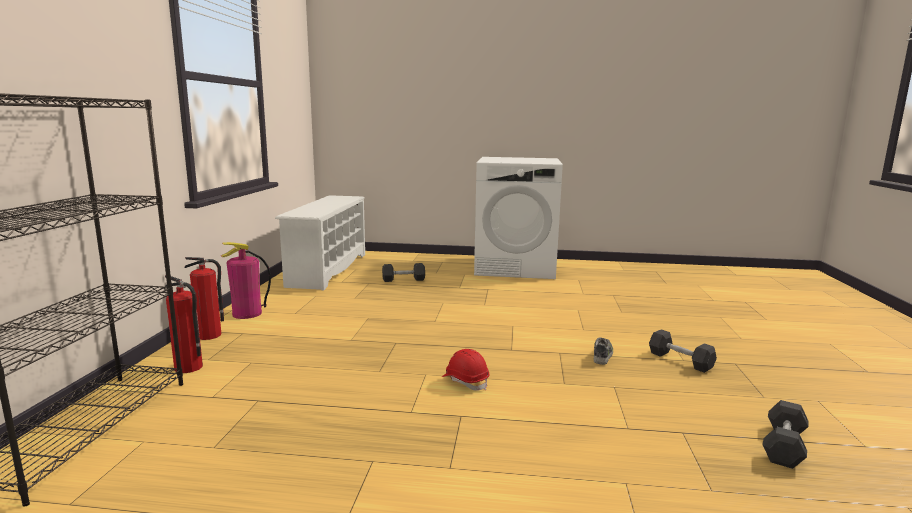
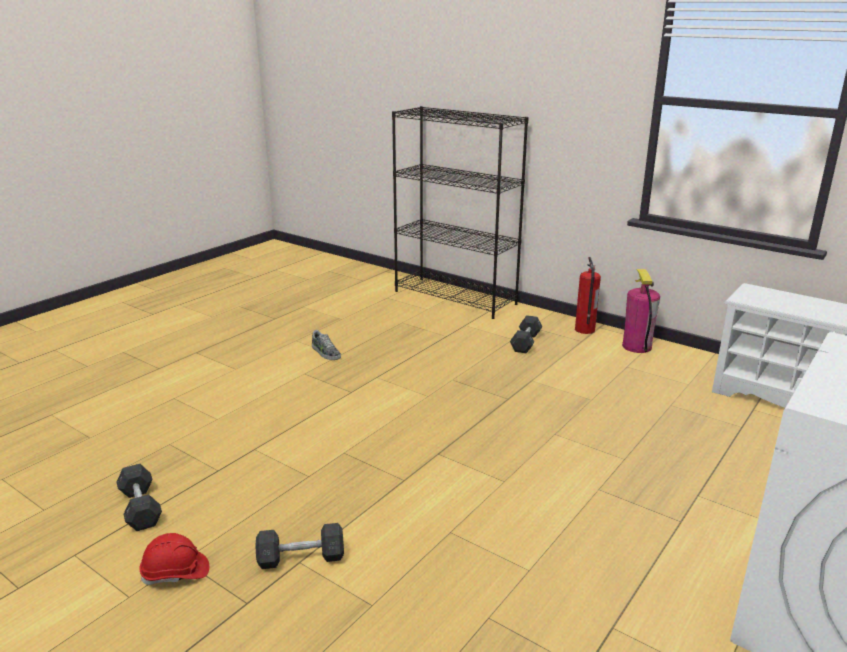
camera: 120 degrees right, 10 degrees up
(189, 367) = (520, 321): fire extinguisher -> none
(403, 280) = (756, 457): grey dumbbell -> grey dumbbell (525, 342)
(465, 381) = (398, 408): red hard hat -> red hard hat (176, 573)
(602, 355) = (370, 506): shoe -> shoe (325, 353)

